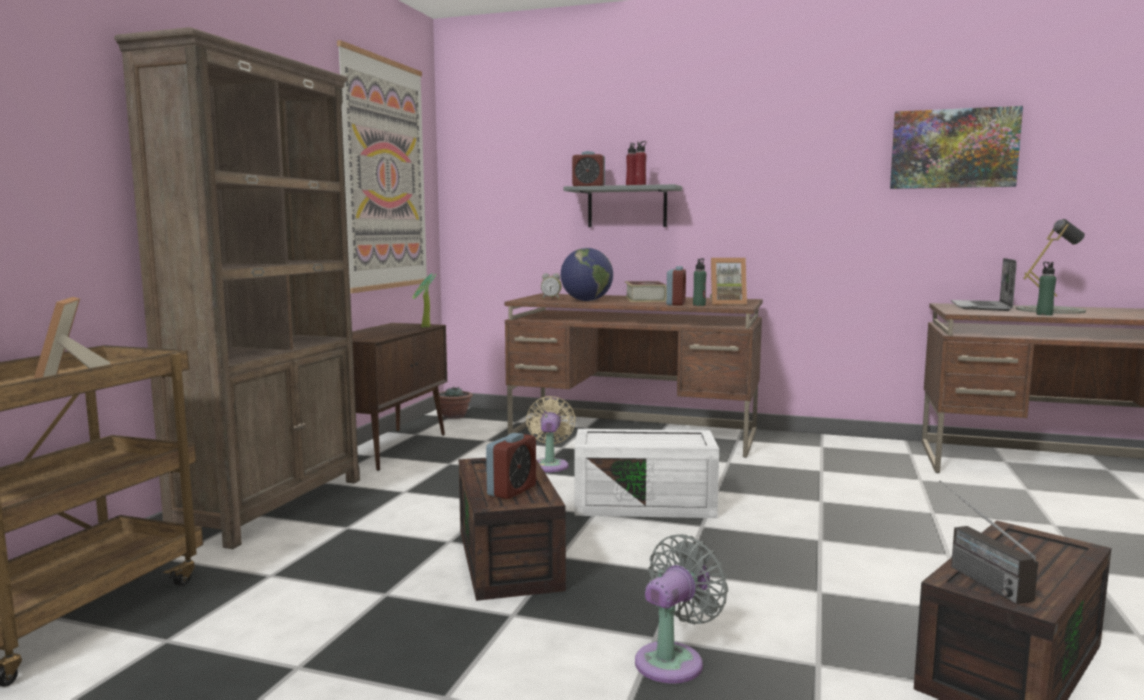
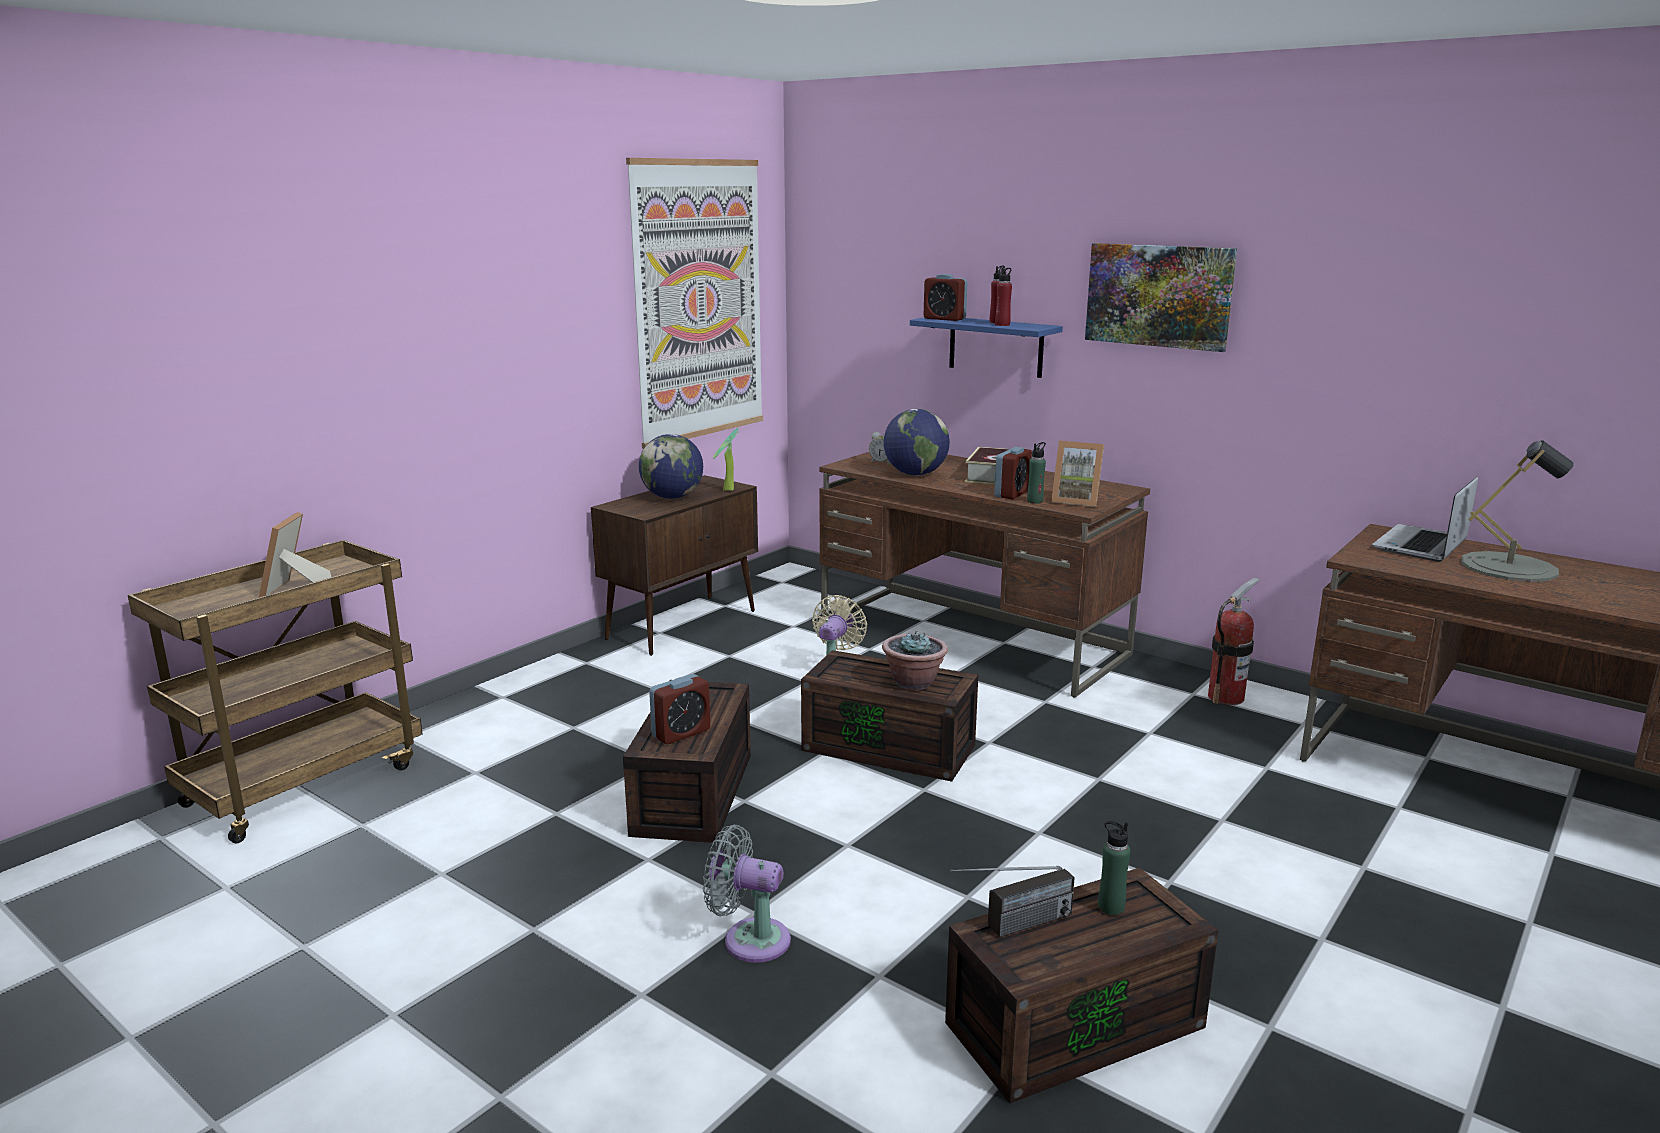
camera: 20 degrees right, 10 degrees up
(273, 506) = (525, 688): brown bookcase -> none
(382, 332) = (672, 497): none -> globe
(454, 416) = (786, 582): potted plant -> potted plant (913, 682)
(627, 207) = (995, 346): grey shelf -> blue shelf
(646, 503) = (891, 747): white storage box -> brown storage box
(673, 660) = (750, 939): grey fan -> grey fan turned 135 degrees counterclockwise
(844, 446) = (1226, 697): none -> fire extinguisher
(953, 149) = (1426, 309): picture -> picture (1159, 295)
(971, 574) = (1011, 927): radio -> radio turned 120 degrees counterclockwise
(1044, 314) = (1470, 579): green bottle -> green bottle (1111, 907)

